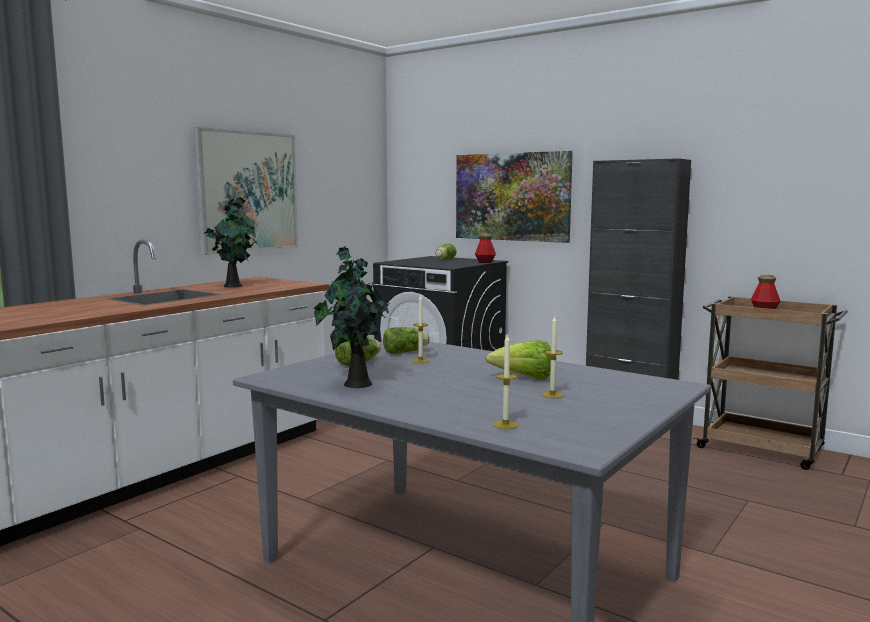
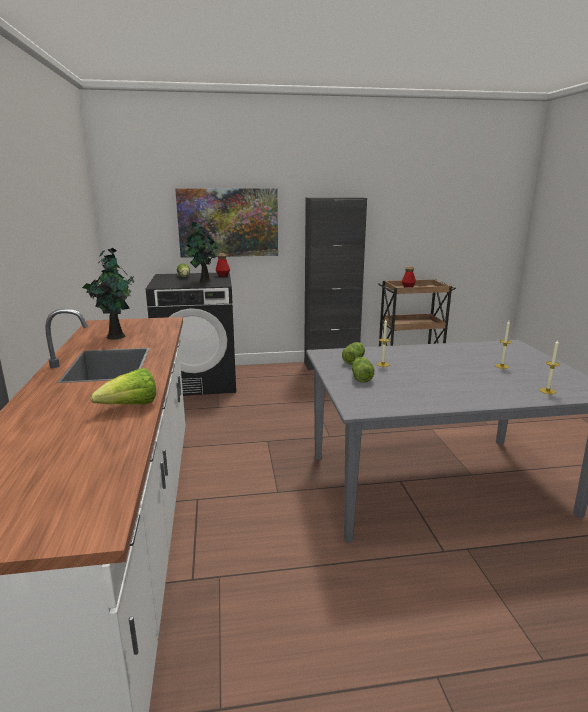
camera: 45 degrees left, 10 degrees up
(248, 191) = (47, 236): picture -> none
(355, 384) = (415, 393): potted plant -> potted plant (204, 281)
(524, 378) = (460, 360): lettuce -> lettuce (130, 406)

